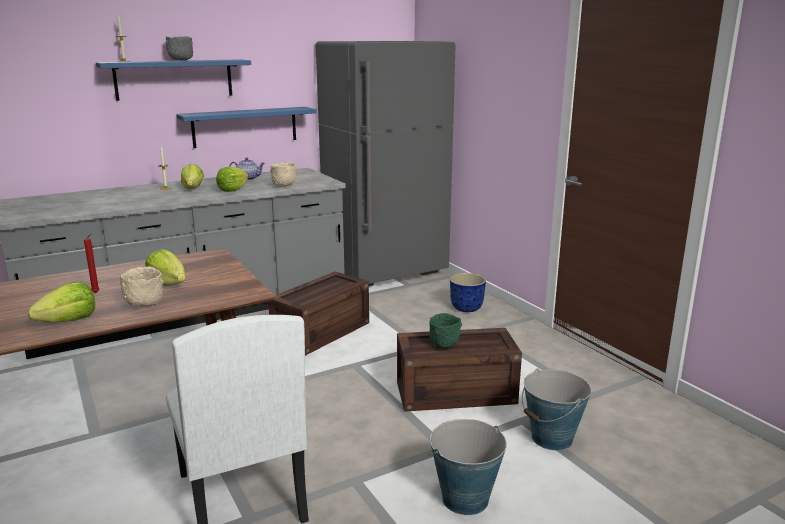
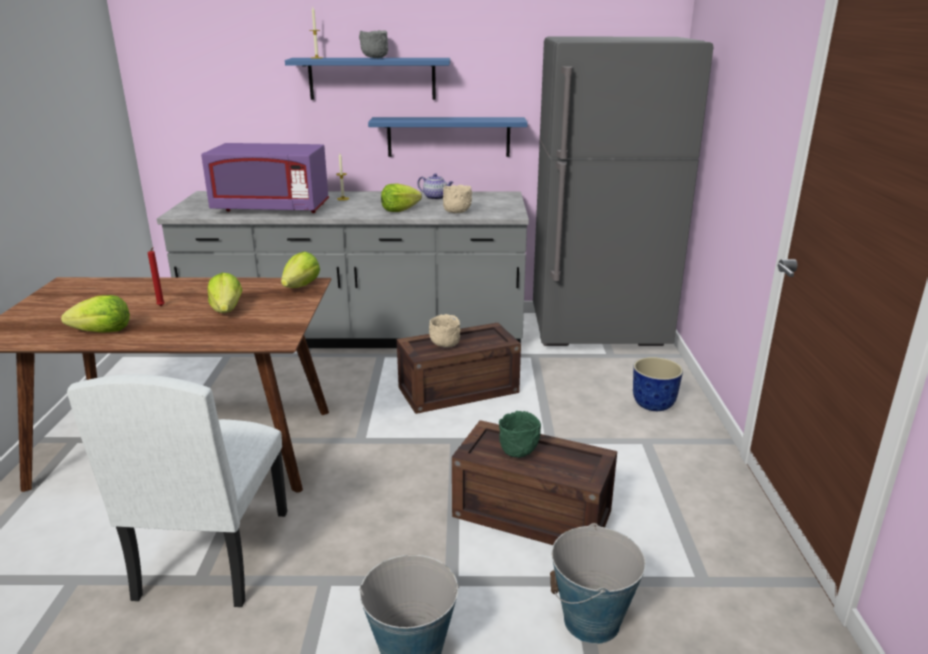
camera: 30 degrees right, 5 degrees up
(109, 203) = (272, 208): none -> purple microwave
(144, 305) = (177, 329): beige bowl -> beige bowl (445, 345)
(193, 189) = (365, 203): lettuce -> lettuce (301, 286)

